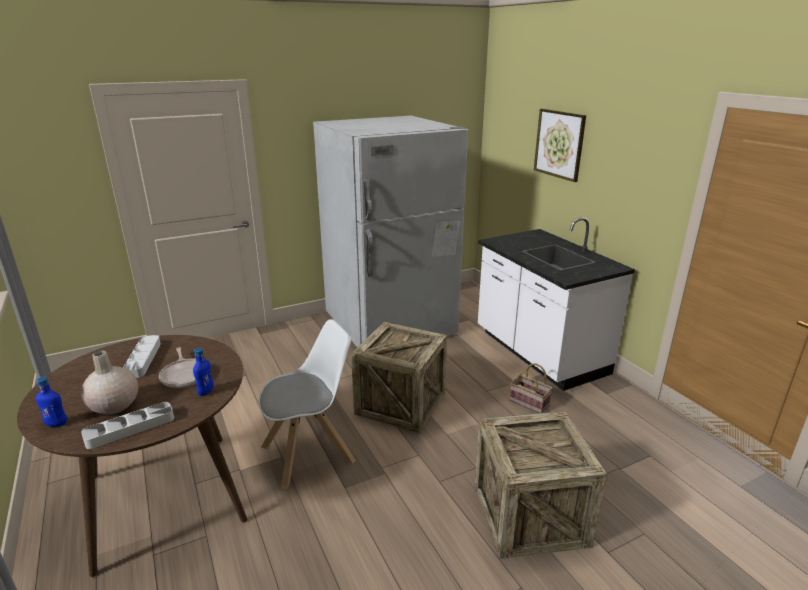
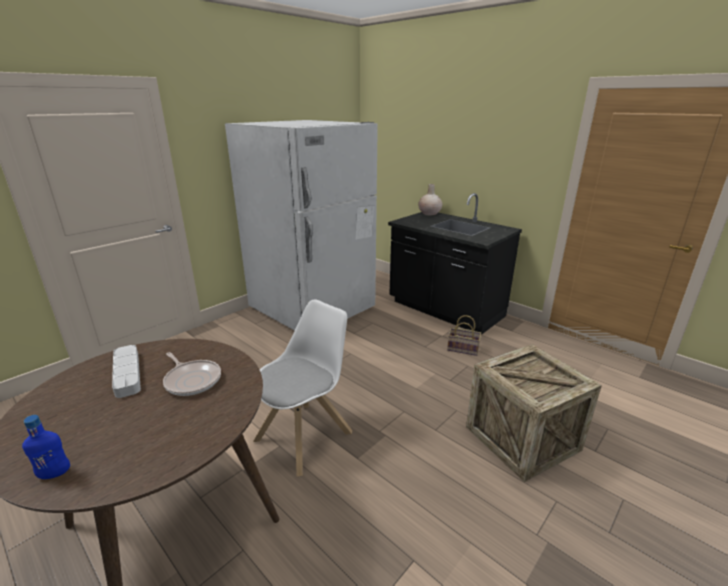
camera: 20 degrees left, 0 degrees up
(114, 406) = (124, 432): beige vase -> beige vase (429, 213)
(130, 428) = (164, 453): grey tray -> none
(206, 392) = (230, 392): blue bottle -> none
(400, 403) = (361, 371): crate -> none
(539, 353) = (445, 310): white counter -> black counter
(559, 144) = (440, 137): picture -> none

